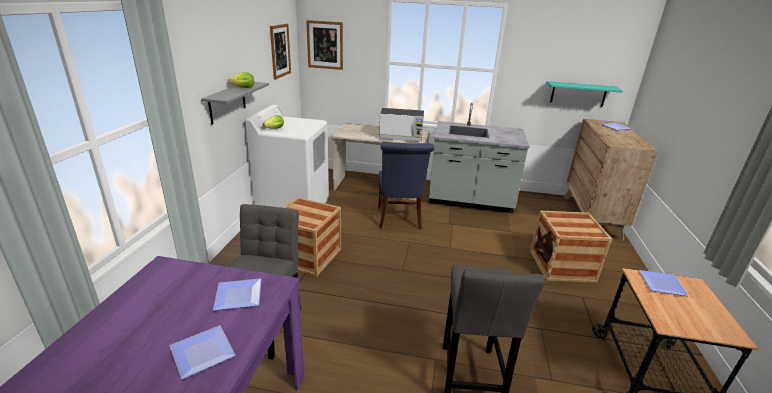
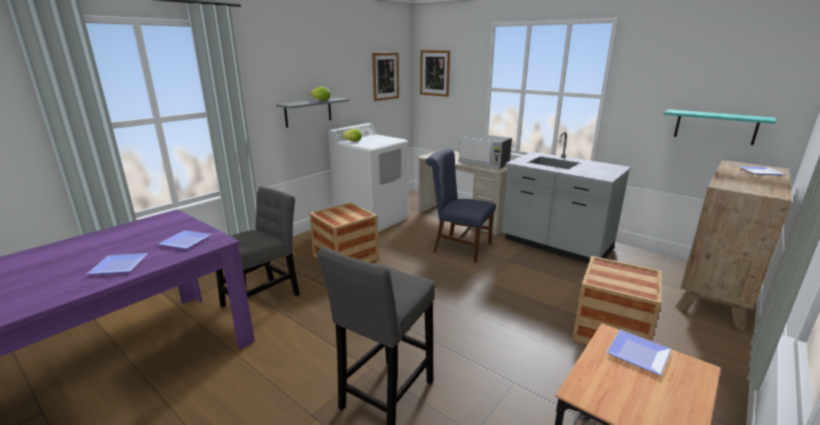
camera: 30 degrees right, 5 degrees down
(399, 219) = (458, 247): blue chair -> blue chair turned 90 degrees clockwise

